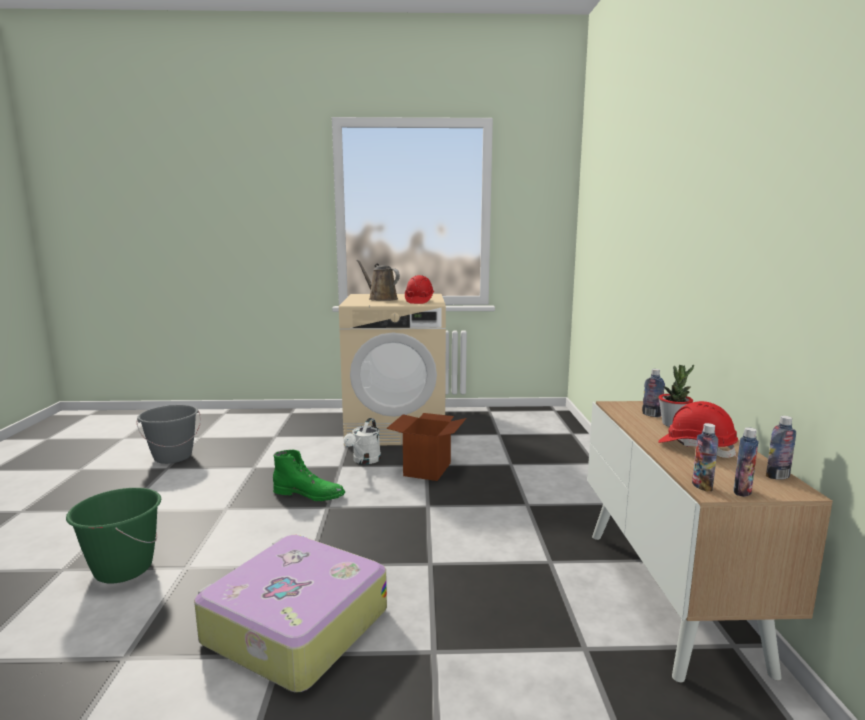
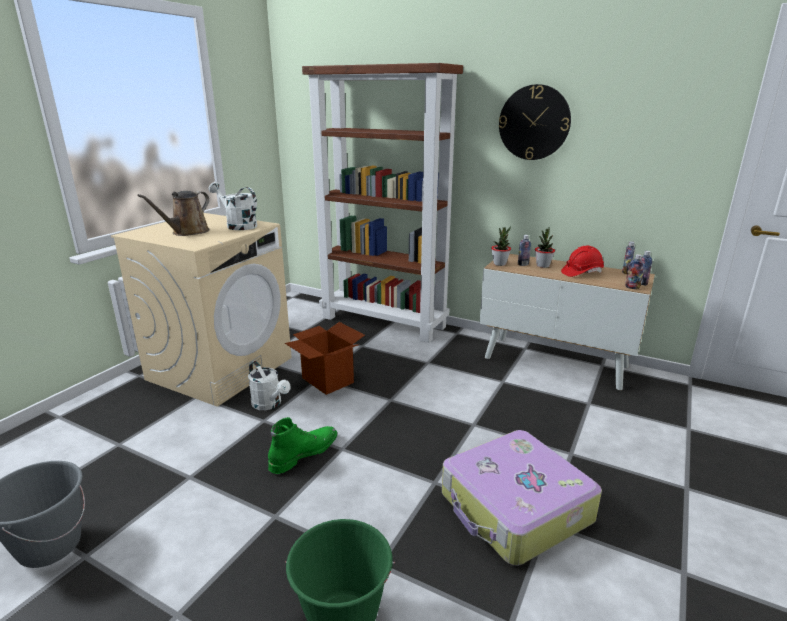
camera: 60 degrees left, 10 degrees up
(381, 299) = (187, 232): brown watering can -> brown watering can turned 45 degrees counterclockwise
(419, 301) = (237, 225): red hard hat -> white watering can
(579, 459) = (384, 322): none -> brown bookcase
(626, 405) = (499, 264): none -> potted plant
(719, 203) = (534, 123): none -> wall clock

